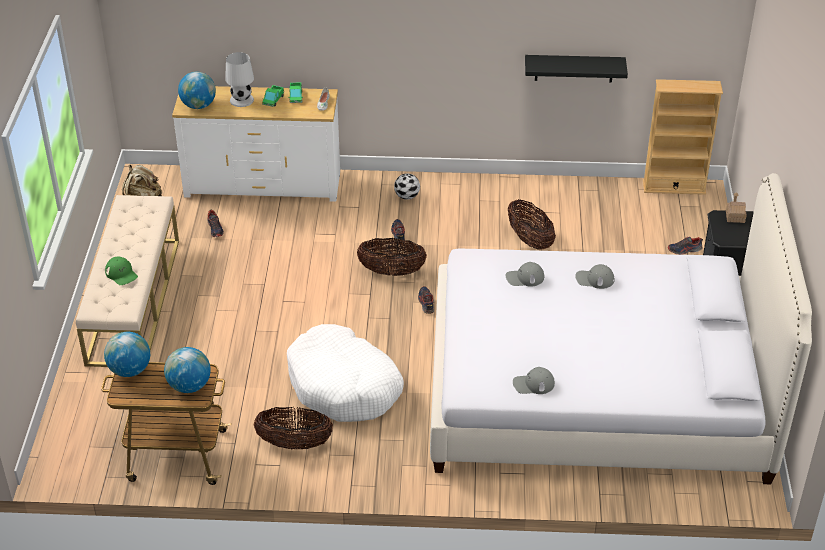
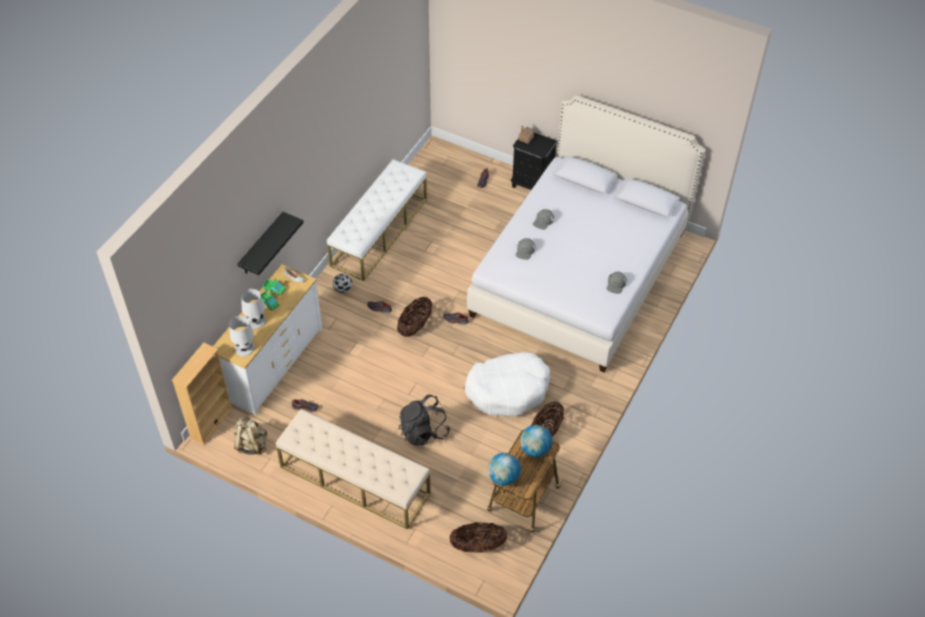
camera: 65 degrees left, 10 degrees up
(121, 274) = (374, 463): green cap -> none
(198, 105) = (244, 348): globe -> white table lamp
(234, 332) = (423, 431): none -> black backpack
(520, 193) = (379, 232): none -> white bench
(530, 240) = (428, 246): basket -> basket (478, 545)
(574, 68) = (372, 135): black shelf -> black shelf (261, 245)
(674, 187) = (423, 159): beige bookcase -> beige bookcase (211, 423)

